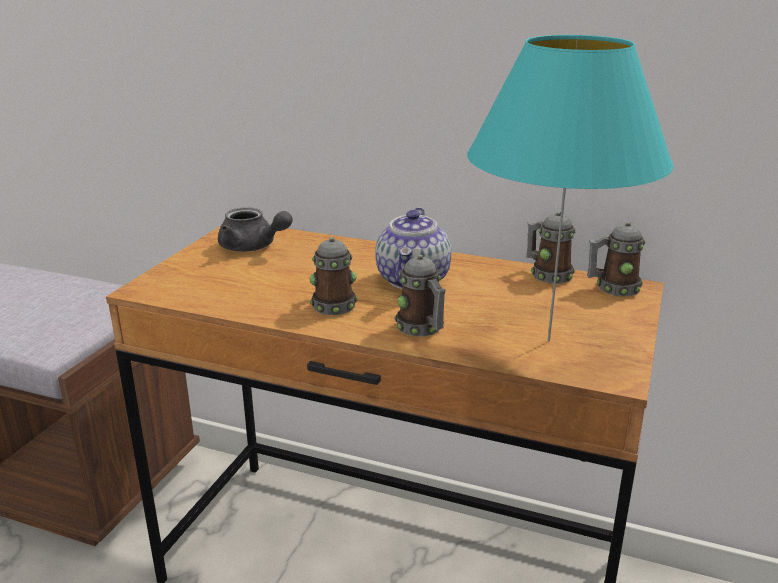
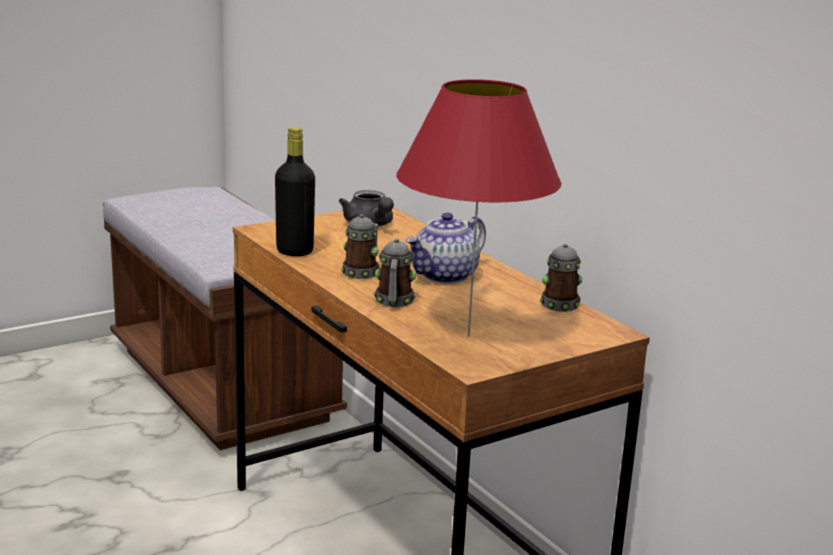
camera: 35 degrees right, 5 degrees down
(225, 304) = (294, 251): none -> black bottle
(547, 340) = (468, 335): turquoise table lamp -> red table lamp
(612, 288) = (592, 326): mug -> none

